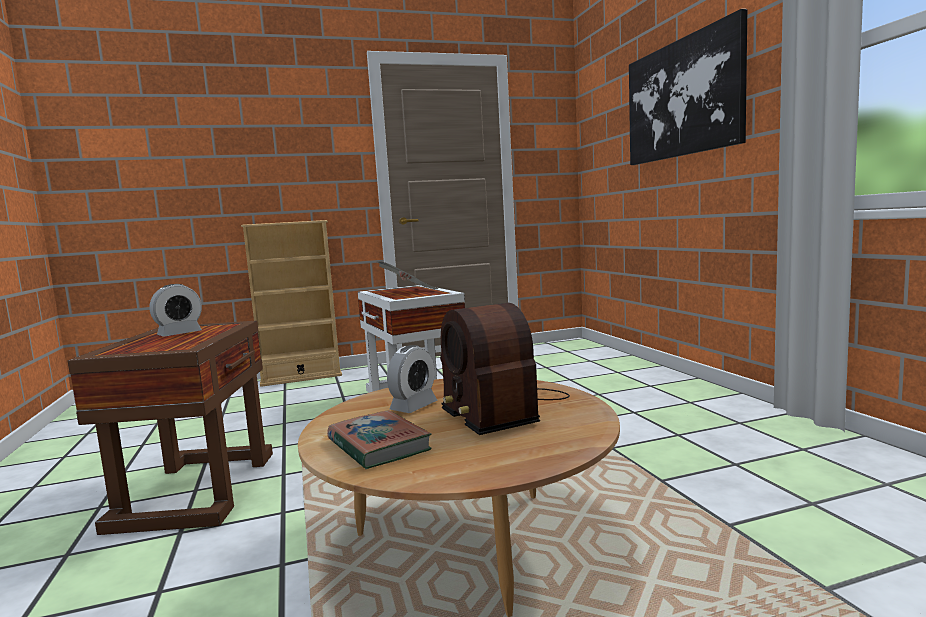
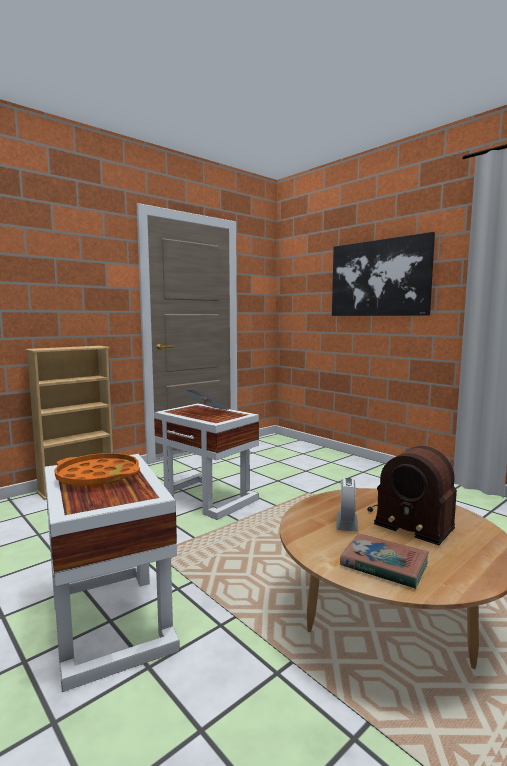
camera: 25 degrees left, 0 degrees up
(179, 334) = (98, 476): alarm clock -> orange tray
(198, 488) = (110, 617): brown side table -> white side table

